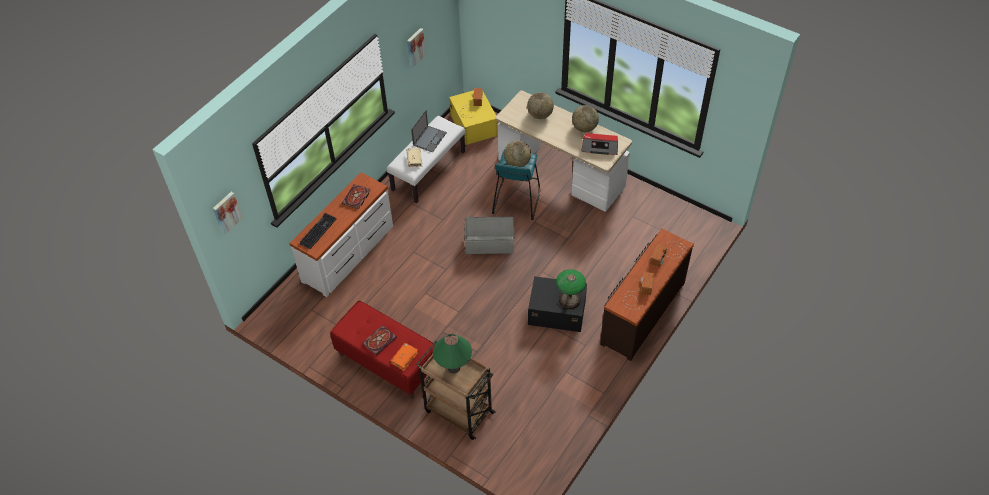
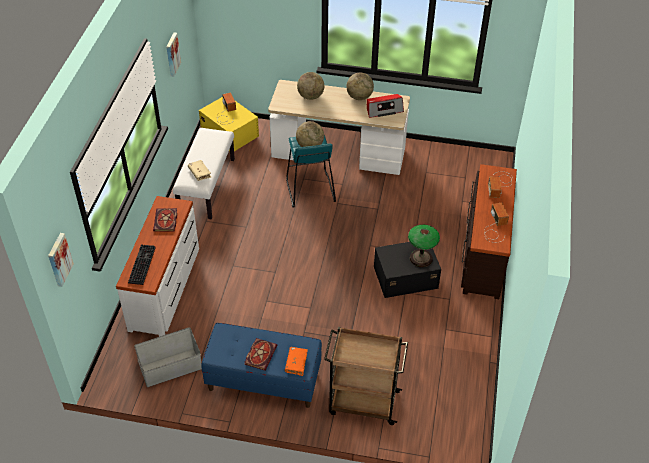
camera: 25 degrees left, 5 degrees down
(387, 362) = (263, 380): red bench -> blue bench
(430, 138) = (204, 150): laptop -> none
(453, 368) = (364, 350): green table lamp -> none
(490, 245) = (306, 236): grey storage box -> grey storage box (171, 368)

